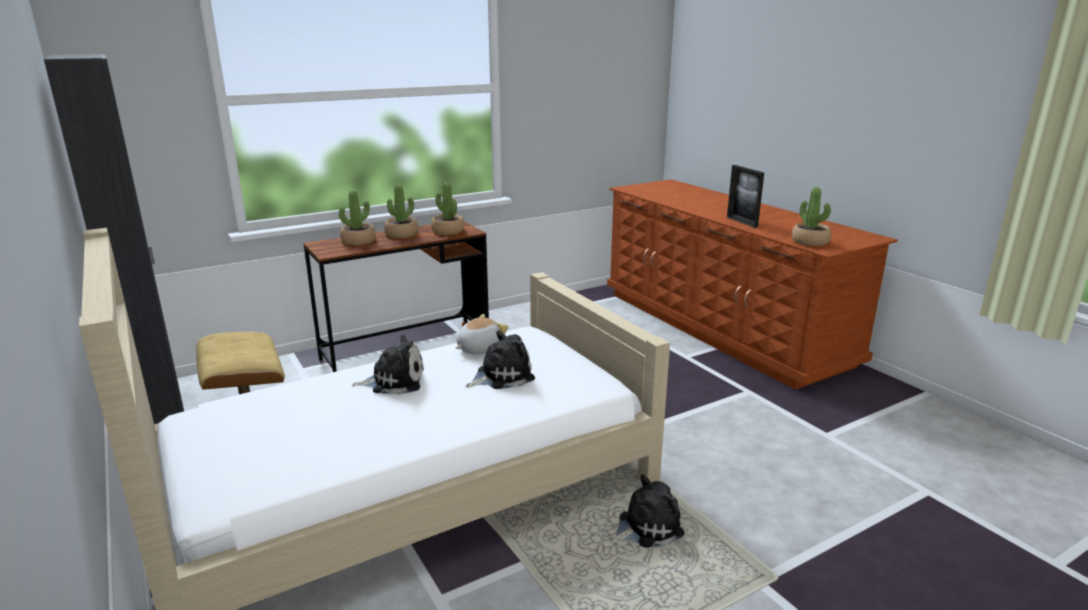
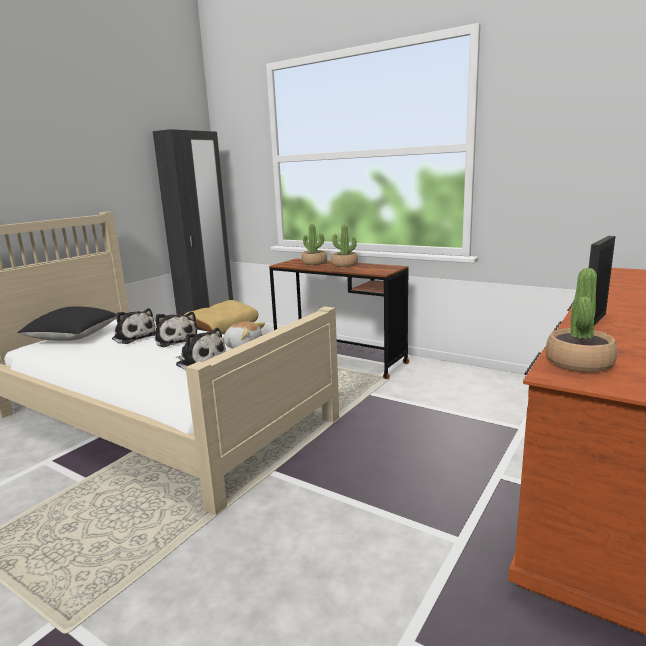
camera: 65 degrees right, 5 degrees down
(239, 457) = (73, 337): none -> black pillow
(447, 231) = (371, 269): potted plant -> none
(646, 527) = (139, 525): plush toy -> plush toy (133, 337)

